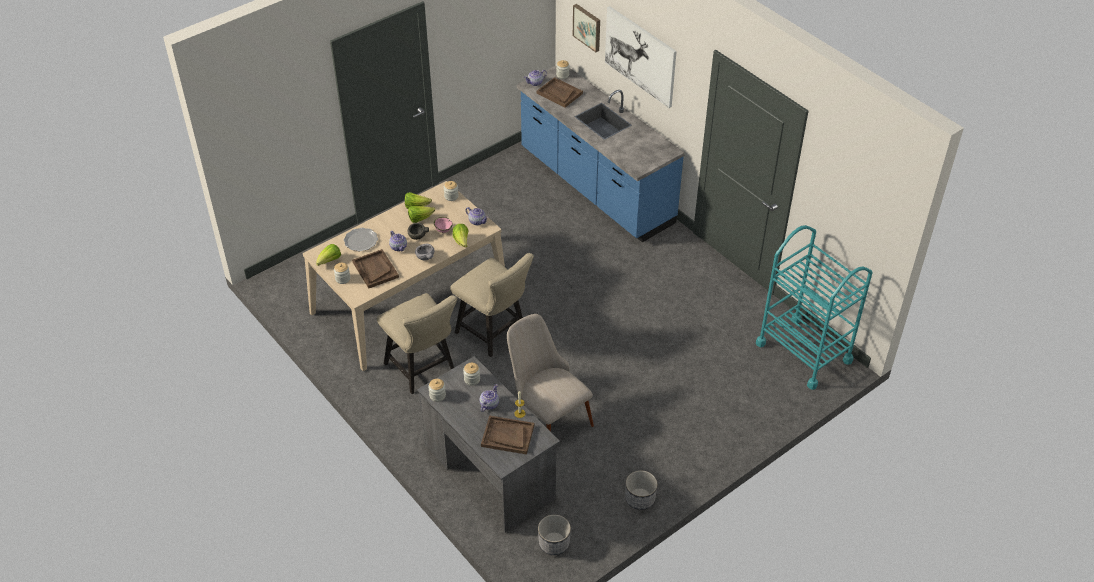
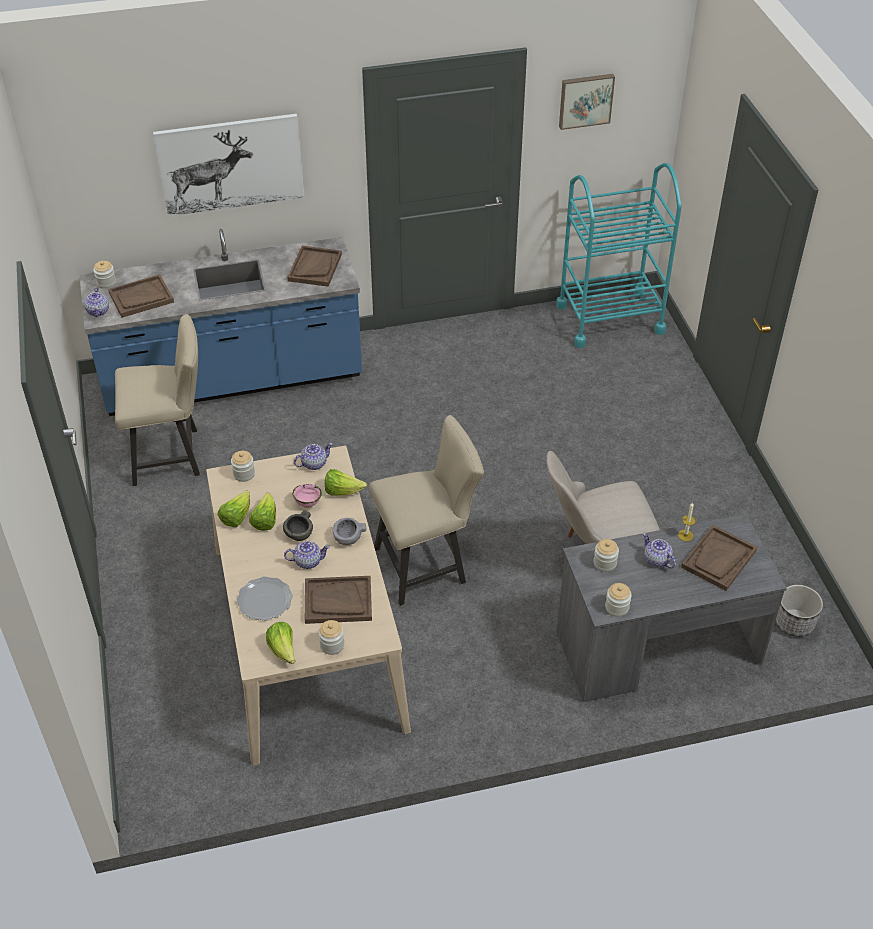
camera: 65 degrees left, 0 degrees up
(423, 370) = (449, 662): beige chair -> beige chair (172, 455)
(587, 27) = (115, 191): picture -> picture (585, 100)
(639, 499) = (757, 523): planter -> none
(642, 151) = (315, 267): none -> brown tray

